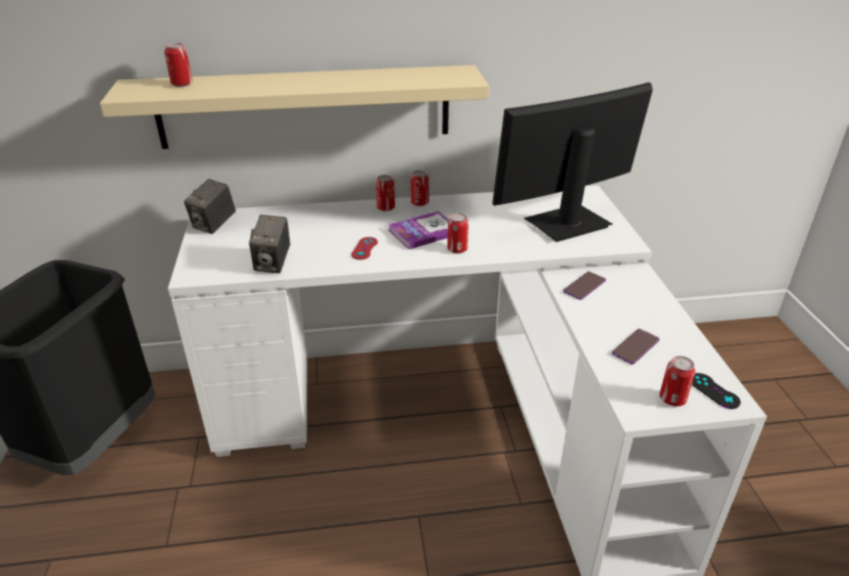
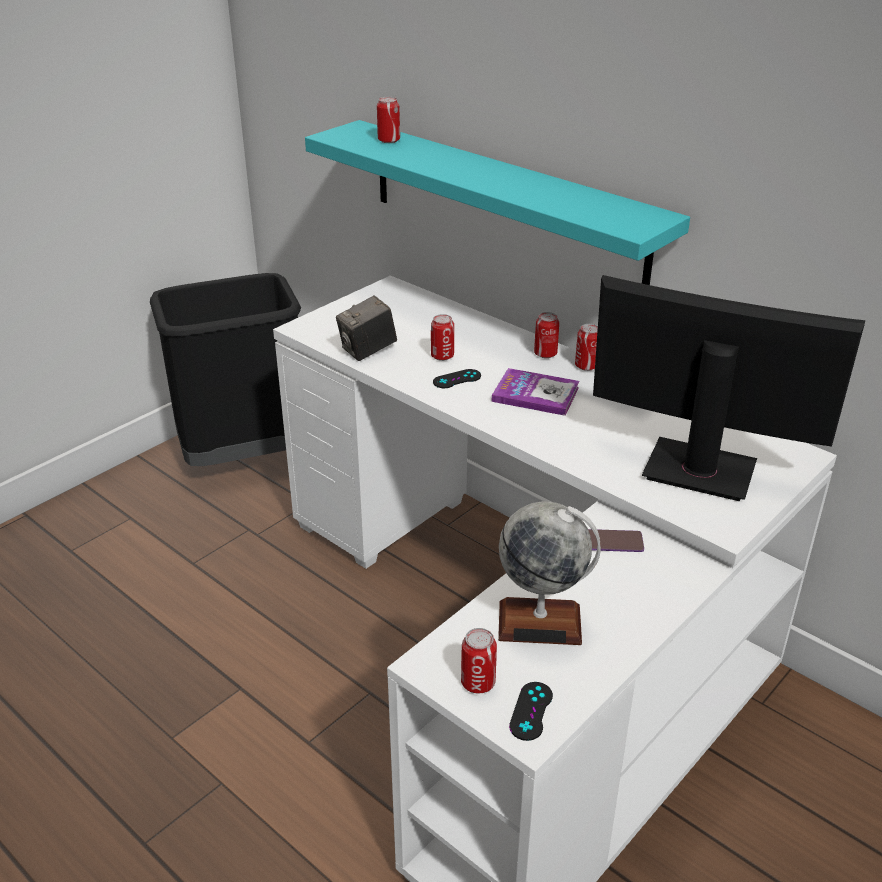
camera: 50 degrees right, 0 degrees up
(214, 225) = (384, 296): camera -> none
(305, 107) = (504, 203): beige shelf -> turquoise shelf
(364, 248) = (457, 379): red game controller -> black game controller
(457, 249) = (533, 427): can -> can (442, 356)
(635, 347) = (540, 622): phone -> globe

